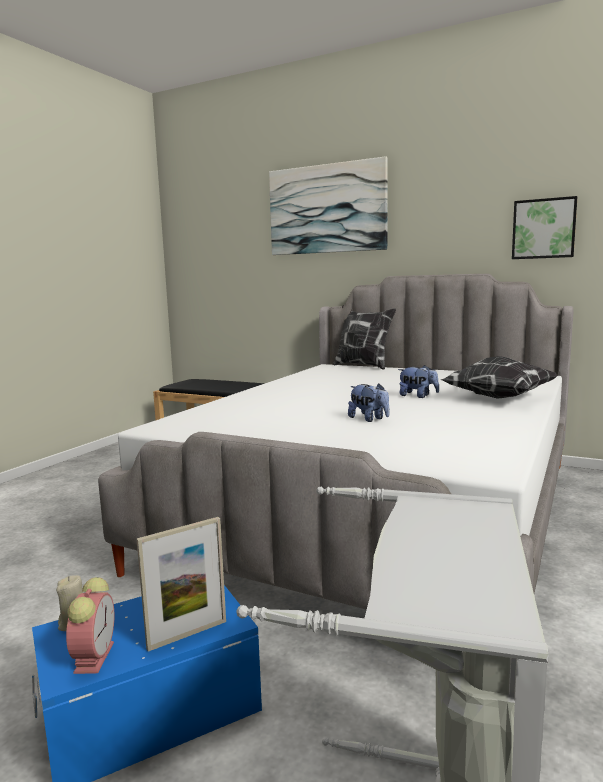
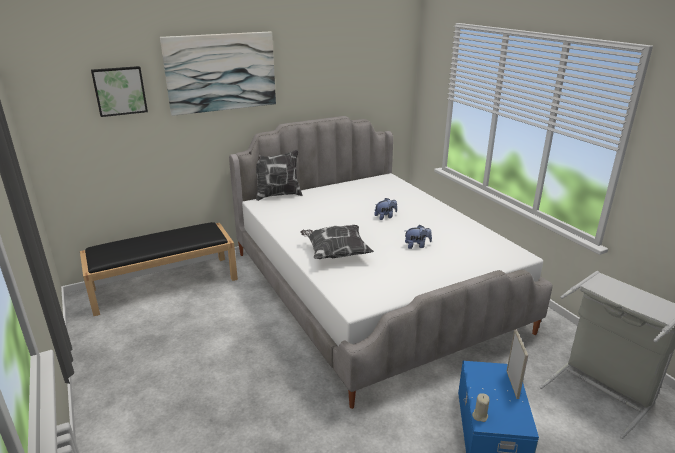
camera: 55 degrees left, 15 degrees up
(94, 656) = (513, 415): alarm clock -> none
(497, 398) = (416, 204): pillow -> pillow (335, 253)
(544, 229) = (370, 84): picture -> picture (119, 91)

